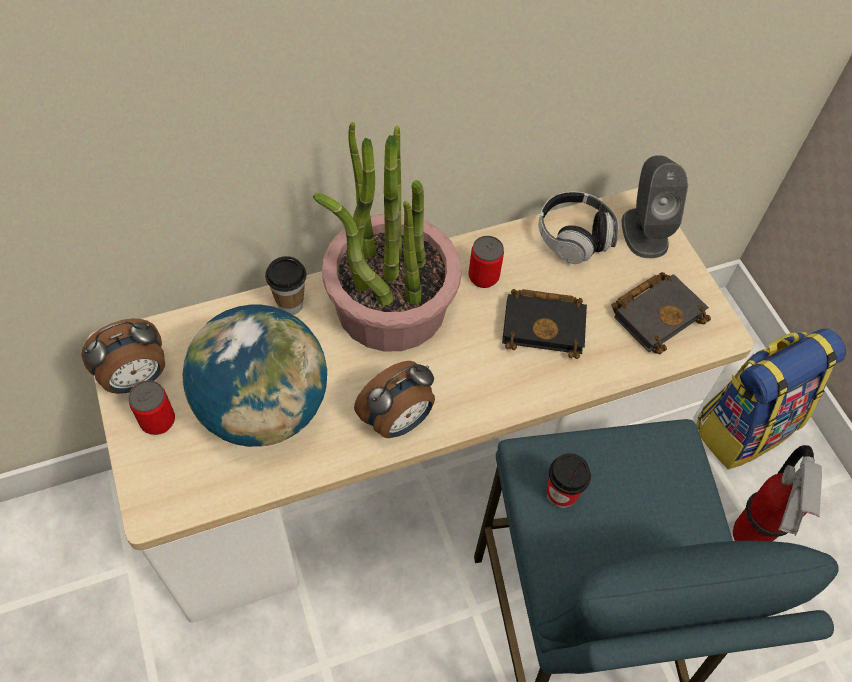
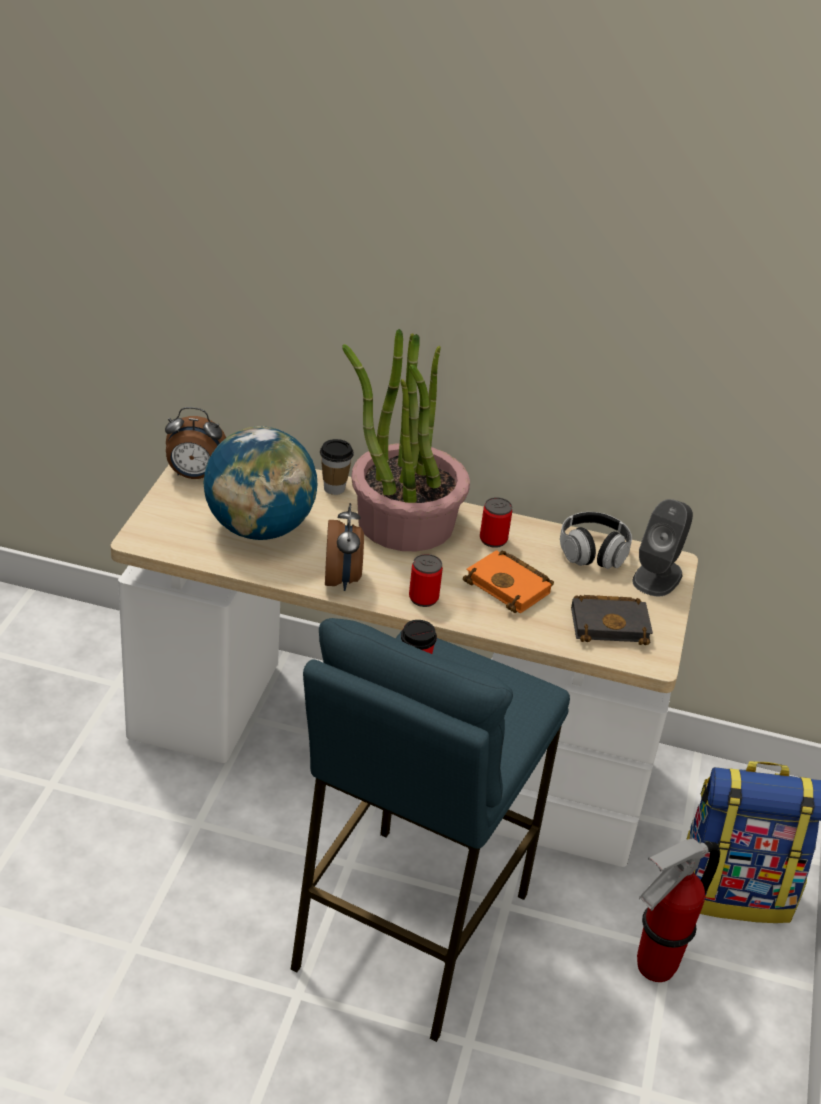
camera: 35 degrees right, 20 degrees down
(158, 420) = (186, 501): can -> can (423, 598)
(397, 421) = (342, 579): alarm clock -> alarm clock turned 90 degrees counterclockwise
(546, 325) = (511, 587): black book -> orange book

